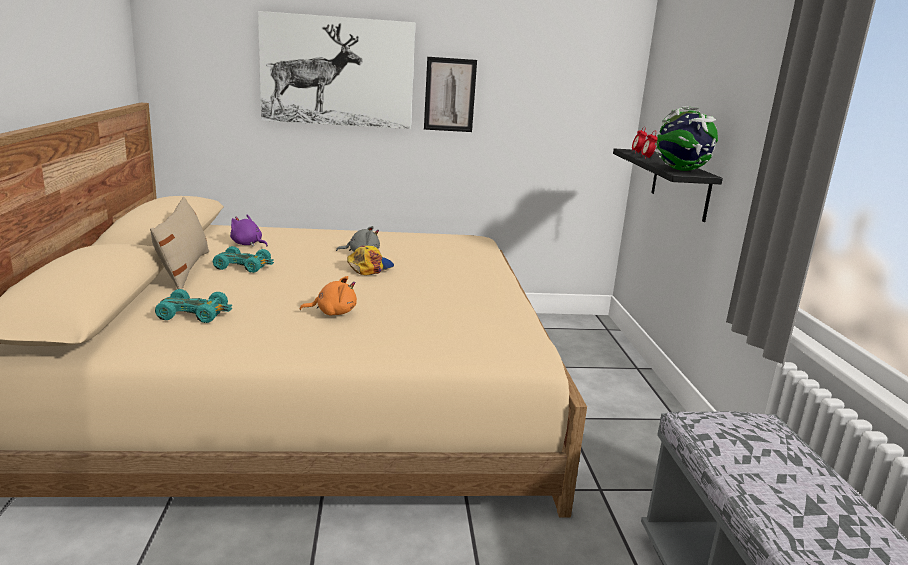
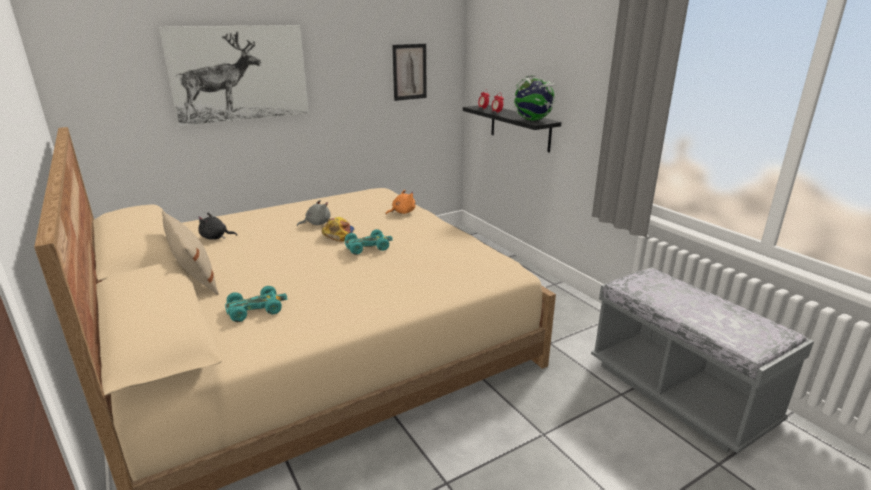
camera: 25 degrees left, 5 degrees up
(243, 266) = (239, 258): turquoise toy car -> turquoise toy car (368, 247)
(247, 244) = (216, 237): purple plush toy -> black plush toy
(333, 313) = (358, 277): orange plush toy -> orange plush toy (402, 212)
(450, 95) = (333, 81): picture -> picture (409, 72)

